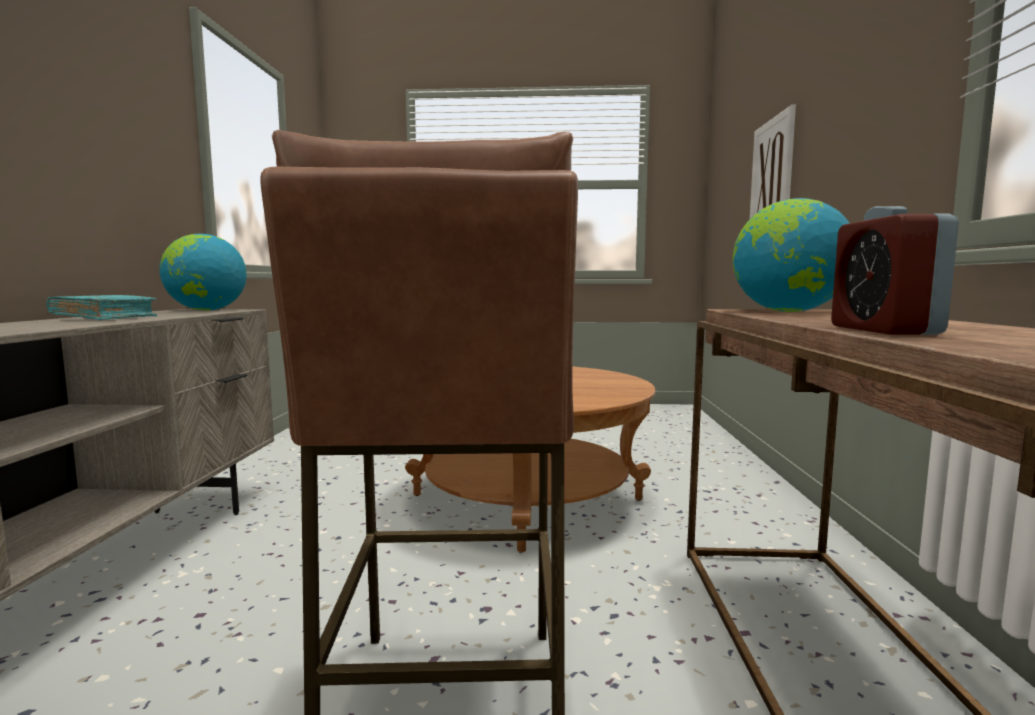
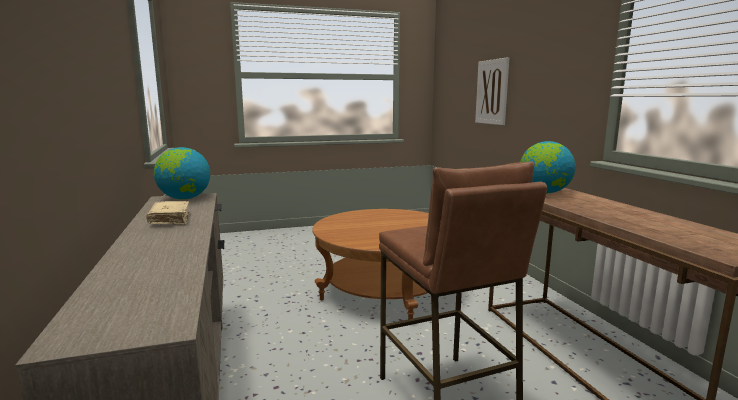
camera: 20 degrees left, 5 degrees up
(106, 318) = (170, 220): turquoise book -> beige book
(883, 330) = (612, 219): alarm clock -> none

